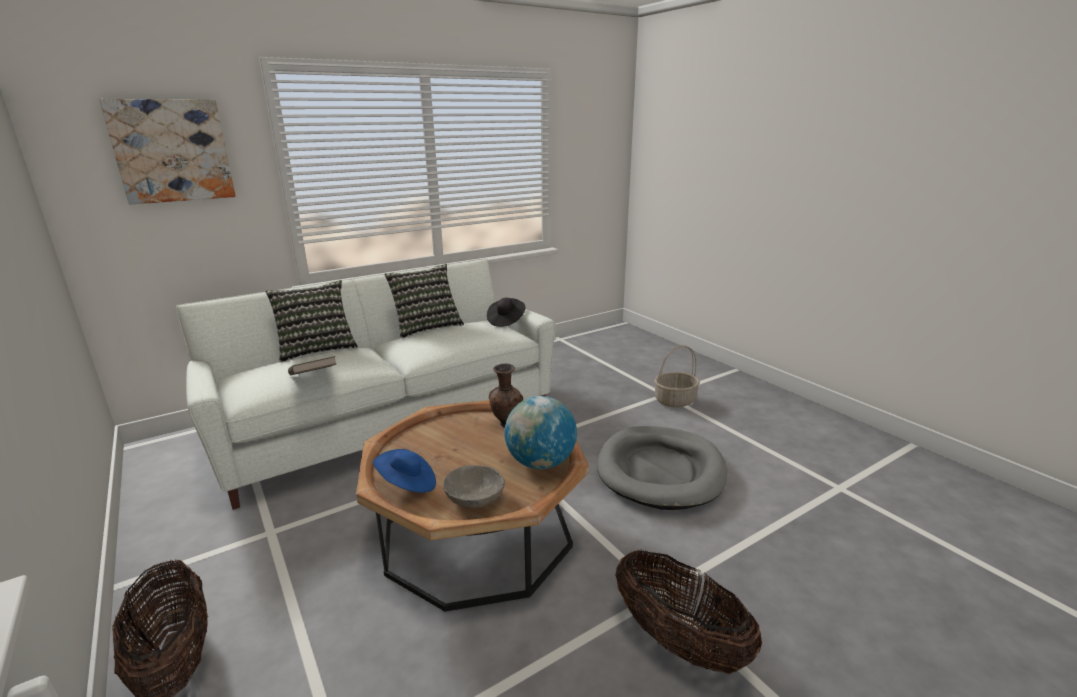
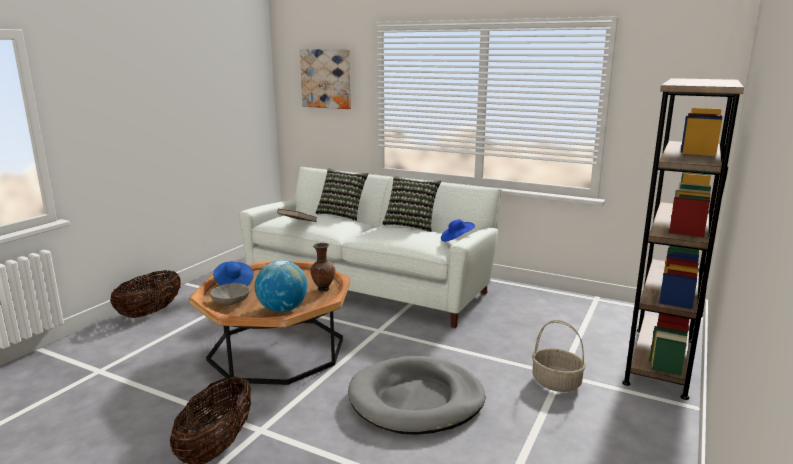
camera: 60 degrees right, 5 degrees down
(506, 321) = (456, 239): black hat -> blue hat
(671, 356) = (660, 360): none -> brown bookcase

